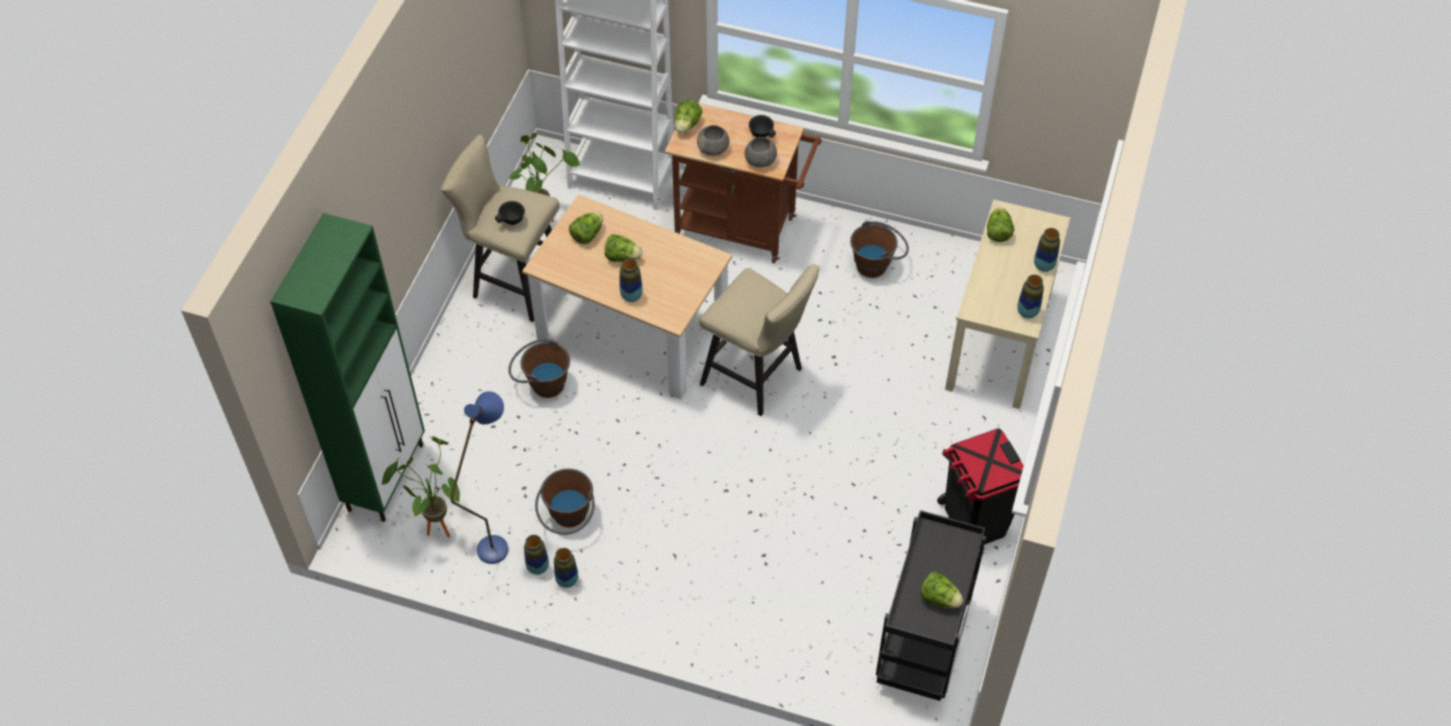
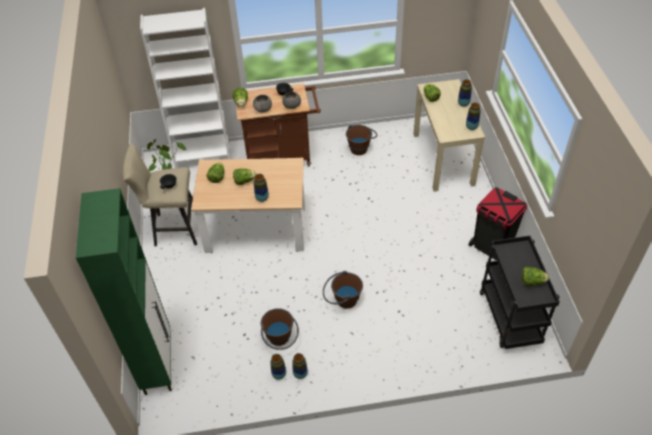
camera: 25 degrees left, 5 degrees down
(436, 526) = (204, 379): potted plant -> none
(498, 540) = (247, 370): blue floor lamp -> none
(541, 383) = (220, 274): brown bucket -> brown bucket (342, 300)
(758, 378) = (337, 224): beige stool -> none

